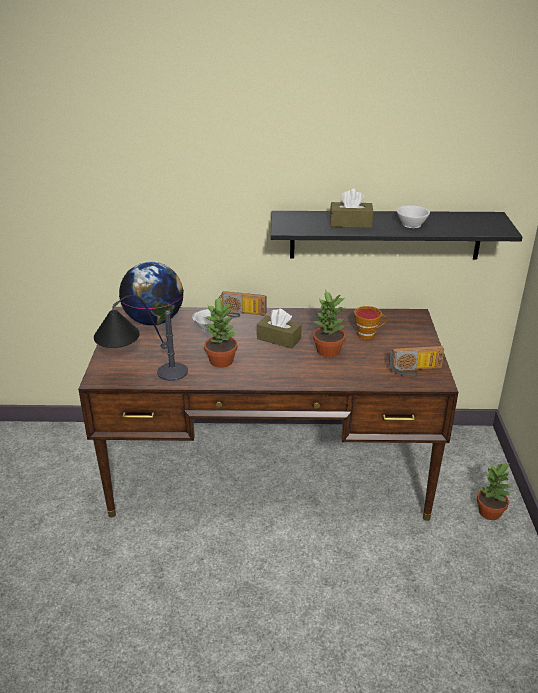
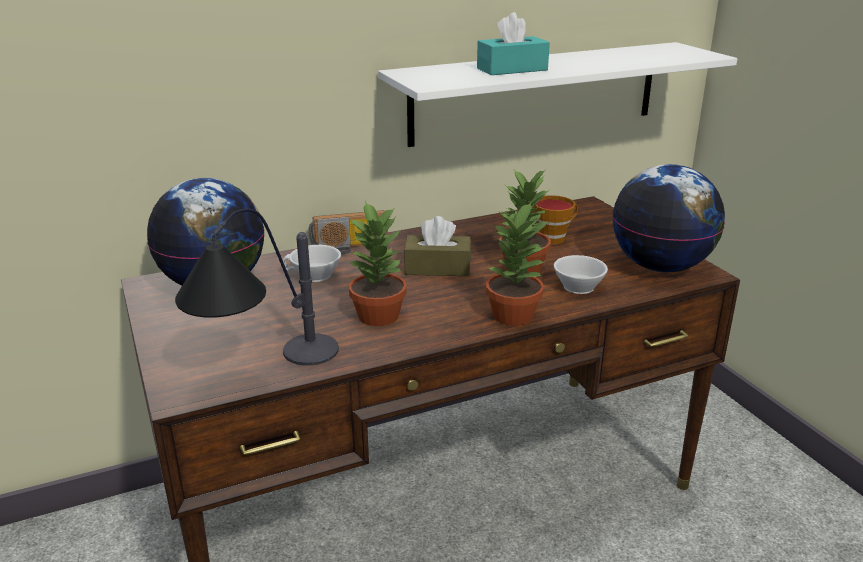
camera: 25 degrees left, 5 degrees down
(350, 223) = (512, 69): brown tissue box -> turquoise tissue box
(385, 235) = (536, 93): black shelf -> white shelf
(411, 223) = (590, 61): white cup -> white cup (576, 286)
(415, 370) = (661, 266): radio -> globe
(490, 512) = (747, 453): potted plant -> potted plant (514, 315)

